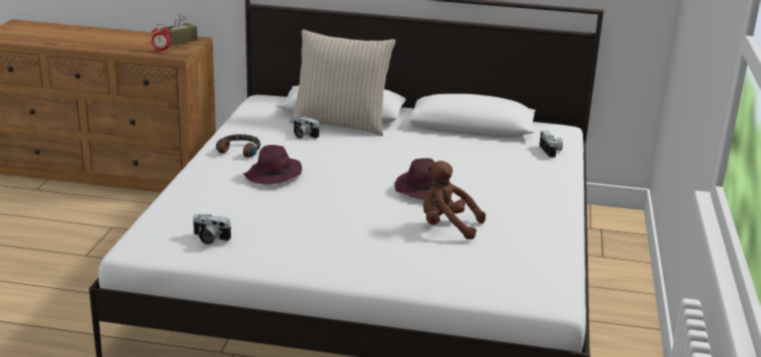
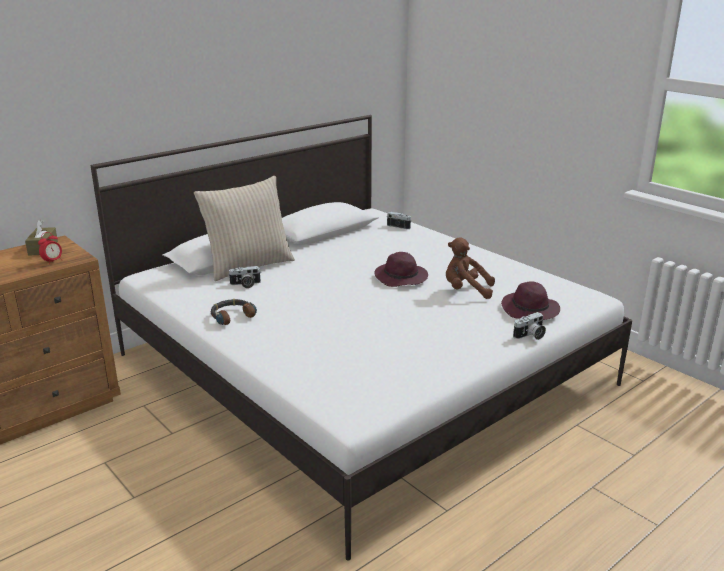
camera: 50 degrees left, 0 degrees up
(209, 238) = (383, 378): camera -> camera (530, 335)
(273, 175) = (302, 318): purple hat -> purple hat (530, 310)
(447, 226) = (466, 291): brown plush toy -> brown plush toy turned 45 degrees clockwise

